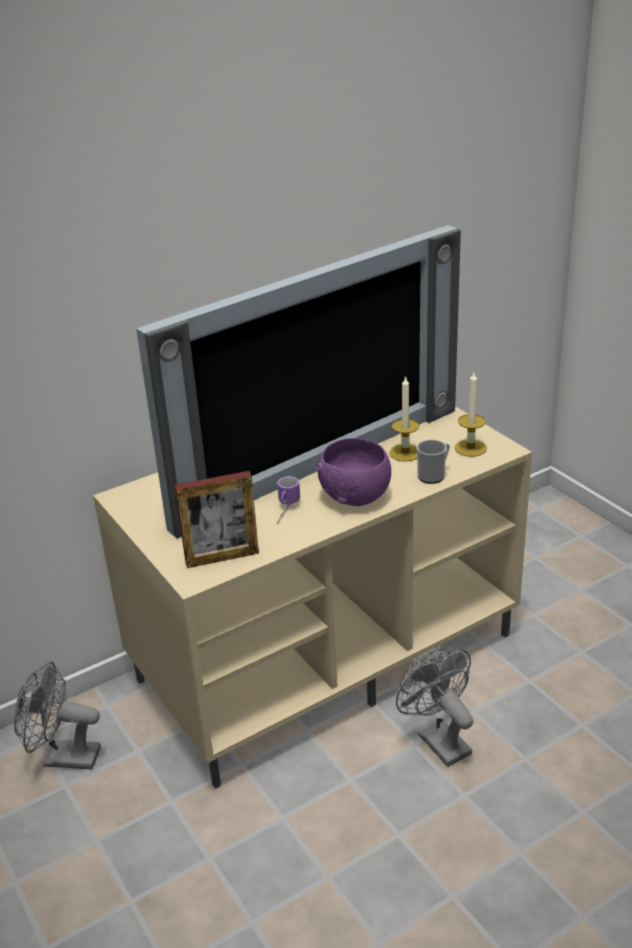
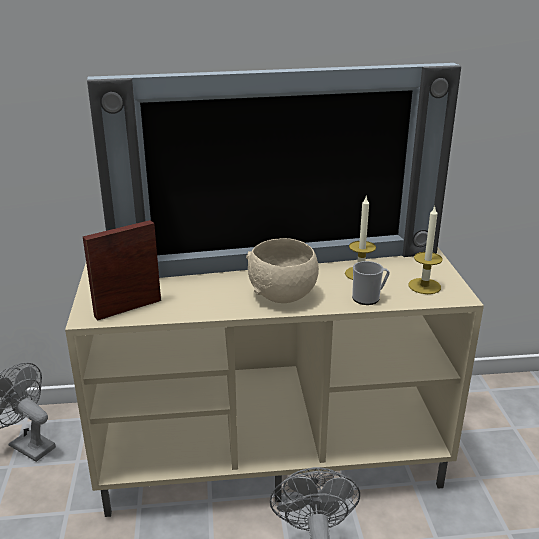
camera: 25 degrees right, 5 degrees down
(222, 558) = (128, 308): picture frame -> picture frame turned 135 degrees clockwise
(285, 511) = (214, 289): mug -> none
(356, 497) = (284, 295): purple bowl -> beige bowl

